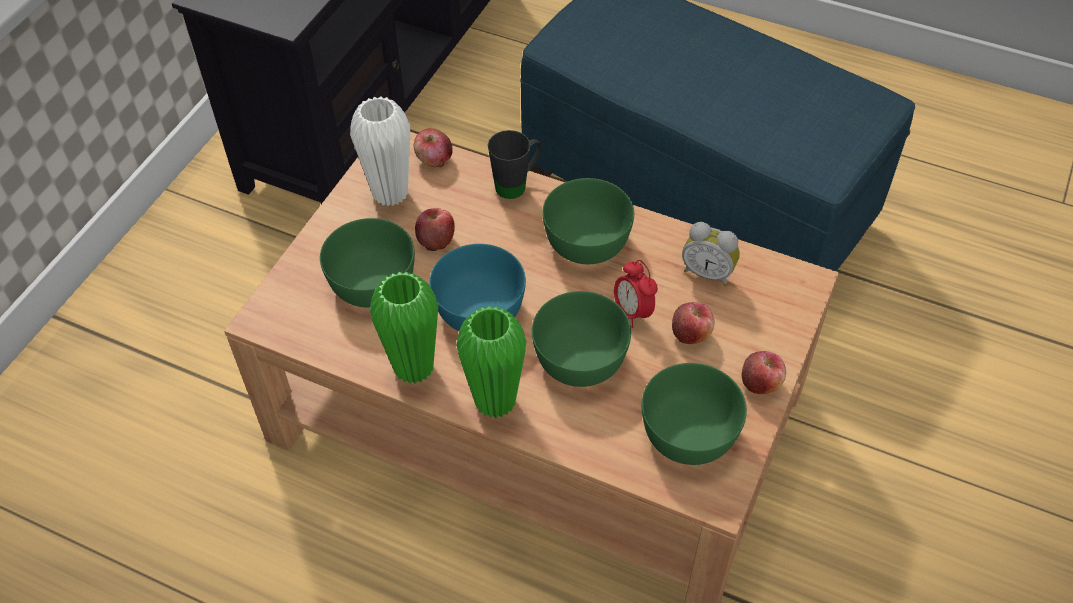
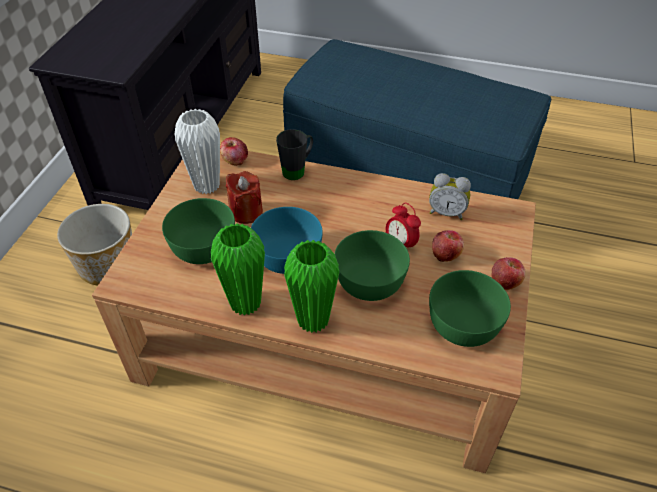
camera: 10 degrees left, 5 degrees down
(255, 275) = (109, 266): none -> planter
(436, 239) = (246, 212): apple -> red candle
(588, 240) = (357, 201): green bowl -> none

